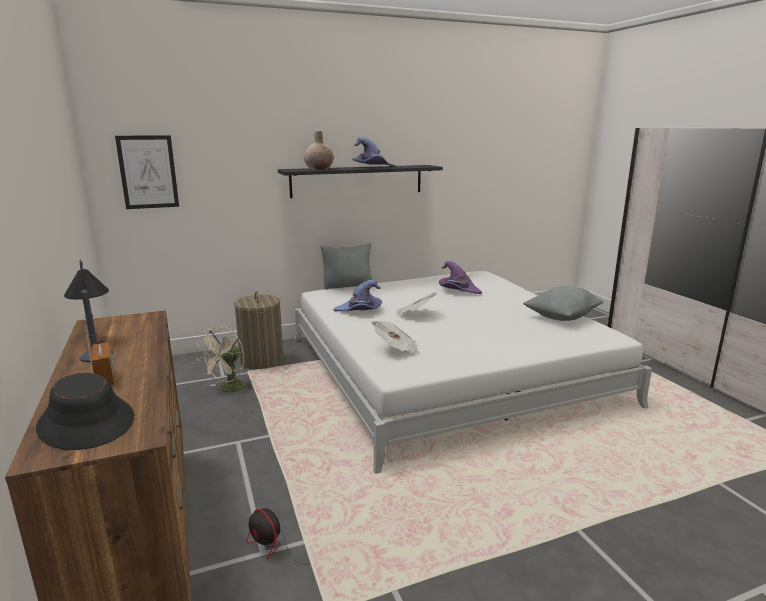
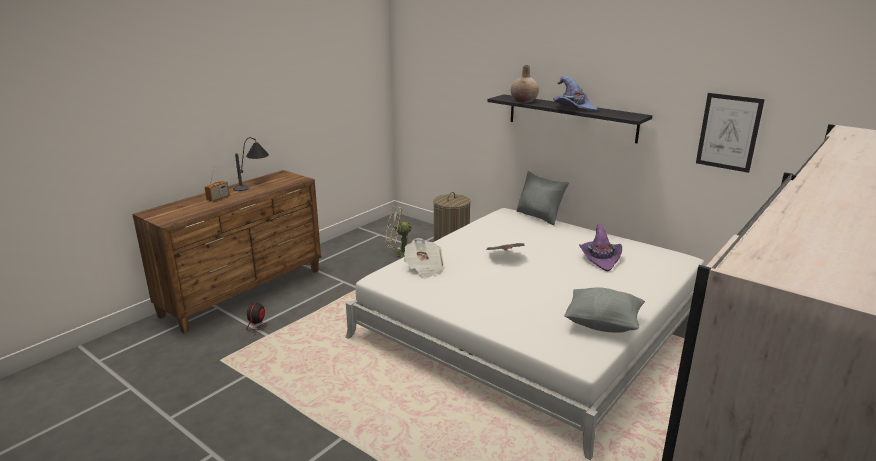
camera: 60 degrees right, 5 degrees up
(87, 422) = (175, 210): black hat -> none
(148, 172) = (422, 82): picture -> picture (728, 132)
(360, 310) = (488, 236): purple hat -> none

